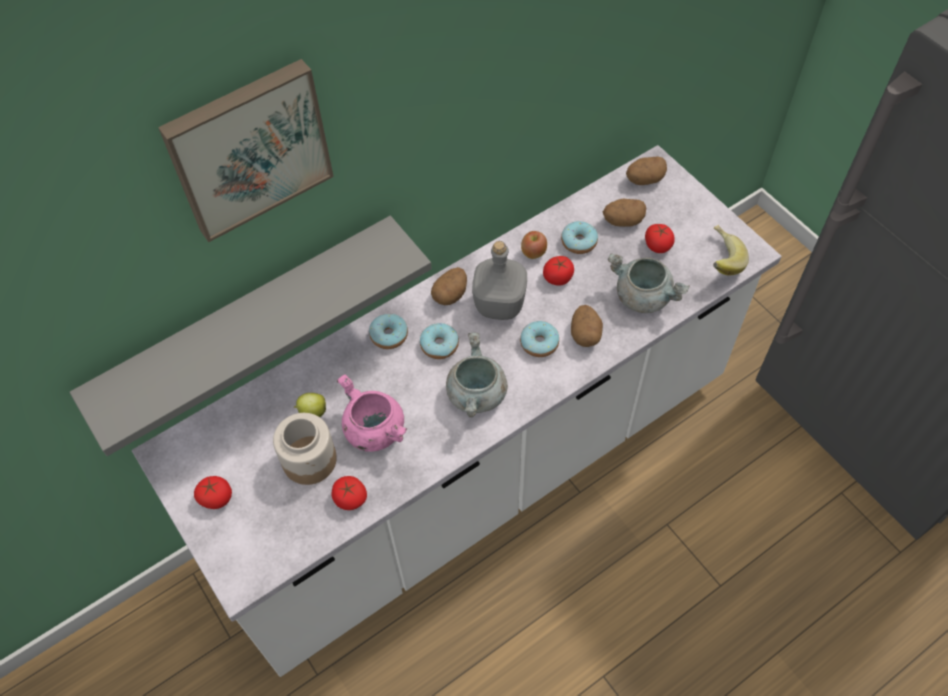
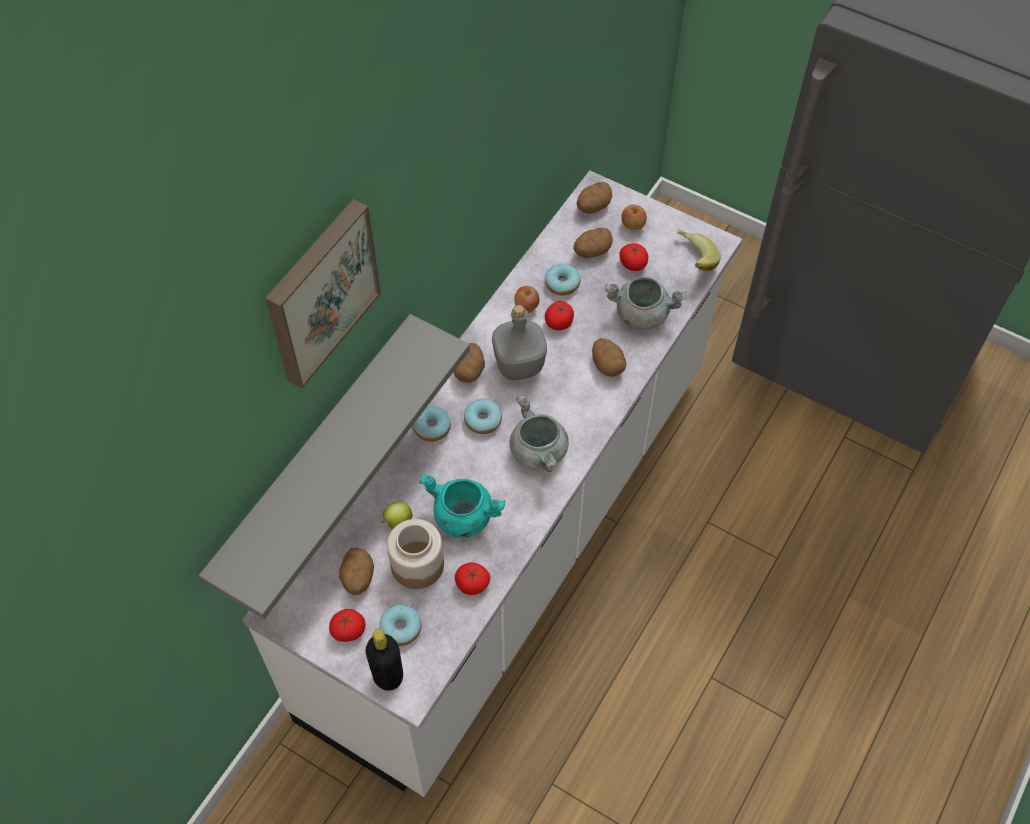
camera: 25 degrees left, 0 degrees up
(228, 556) = (388, 676): none -> black bottle
(250, 452) = (358, 578): none -> potato
(374, 430) = (462, 517): pink cooking pot -> turquoise cooking pot
(539, 343) = (571, 387): donut -> donut (401, 628)
(675, 209) = (633, 226): none -> apple

